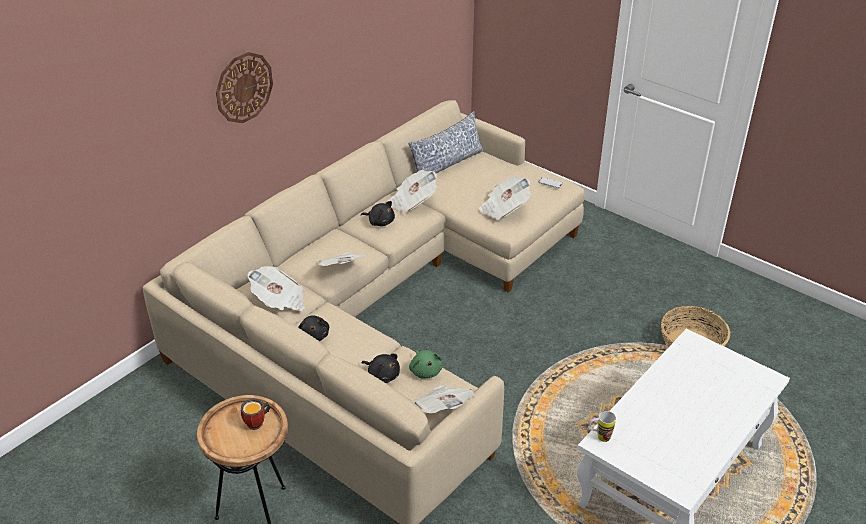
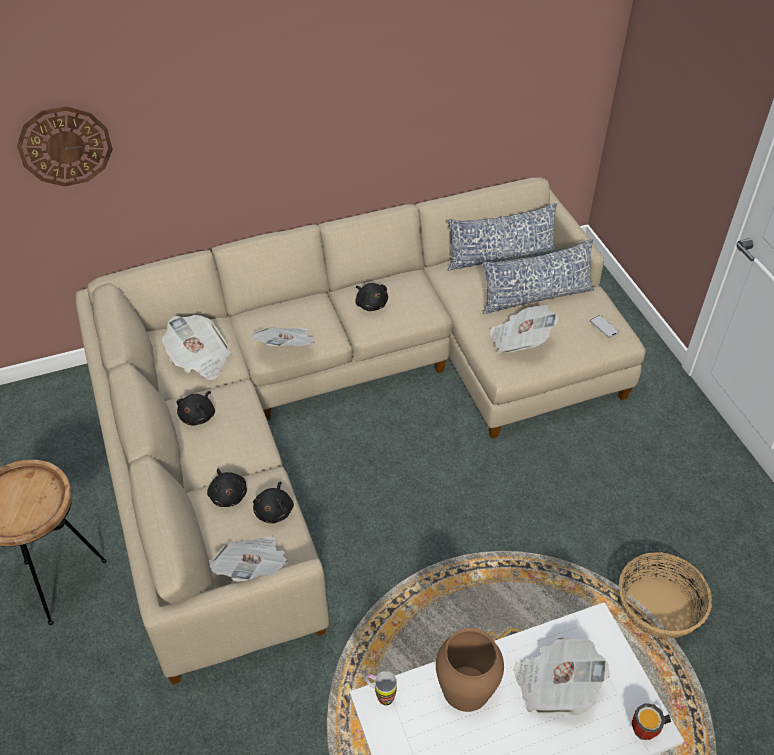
camera: 30 degrees right, 10 degrees up
(244, 87) = (229, 107): wall clock -> wall clock (65, 146)
(258, 423) = (38, 501): mug -> mug (647, 731)
(412, 202) = (423, 292): newspaper -> newspaper (555, 685)
(425, 371) = (275, 510): green plush toy -> black plush toy
(492, 179) = (535, 296): none -> pillow
(647, 409) = (465, 688): none -> brown vase

